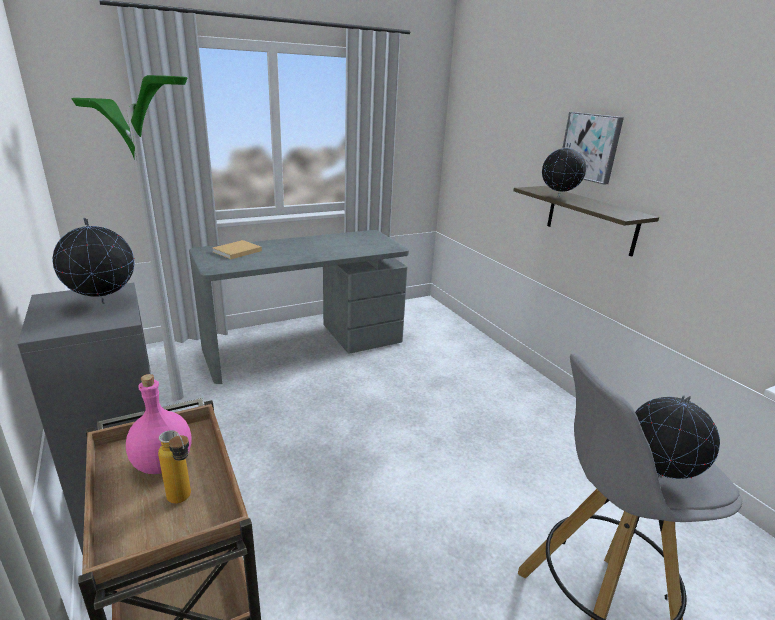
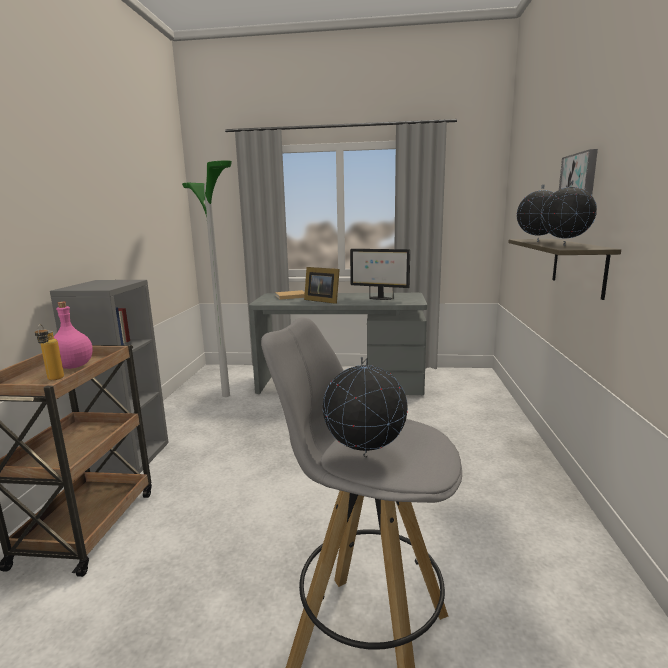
camera: 35 degrees right, 10 degrees down
(103, 302) = (114, 283): globe -> globe (564, 245)
(289, 256) = (322, 300): none -> picture frame
(349, 244) = (379, 298): none -> monitor

